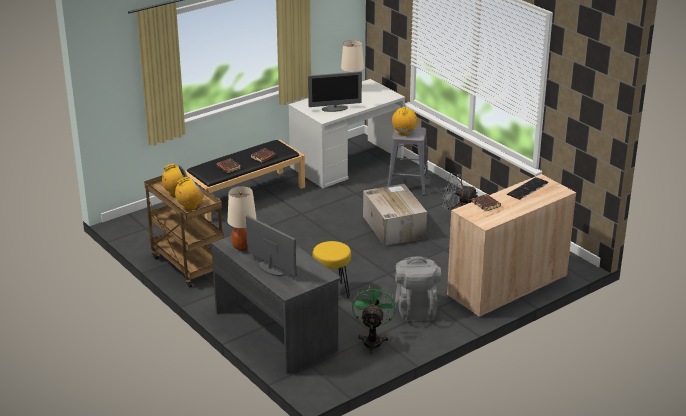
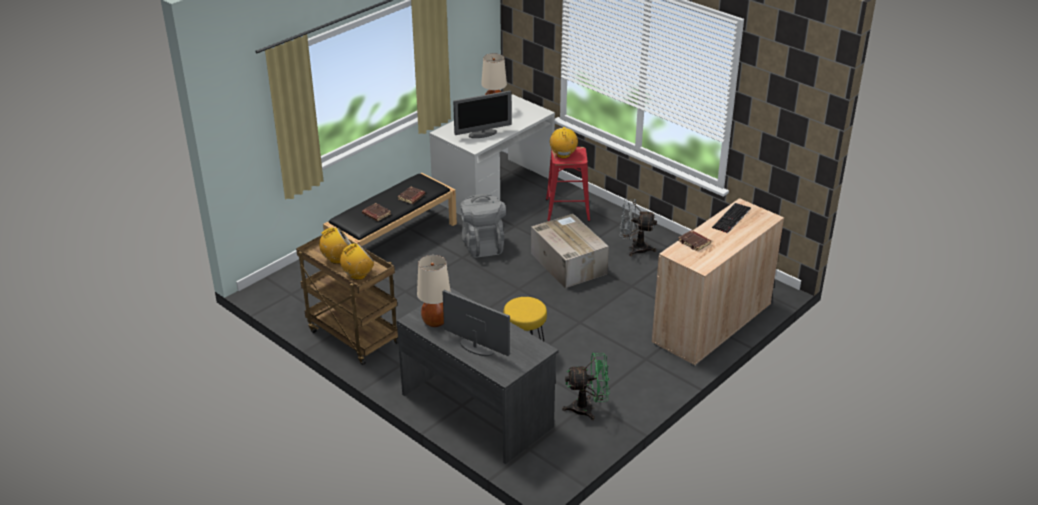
camera: 10 degrees left, 5 degrees up
(373, 340) = (588, 408): green fan -> green fan turned 90 degrees clockwise
(407, 185) = (567, 210): grey stool -> red stool
(416, 309) = (623, 363): grey backpack -> grey backpack (483, 245)

